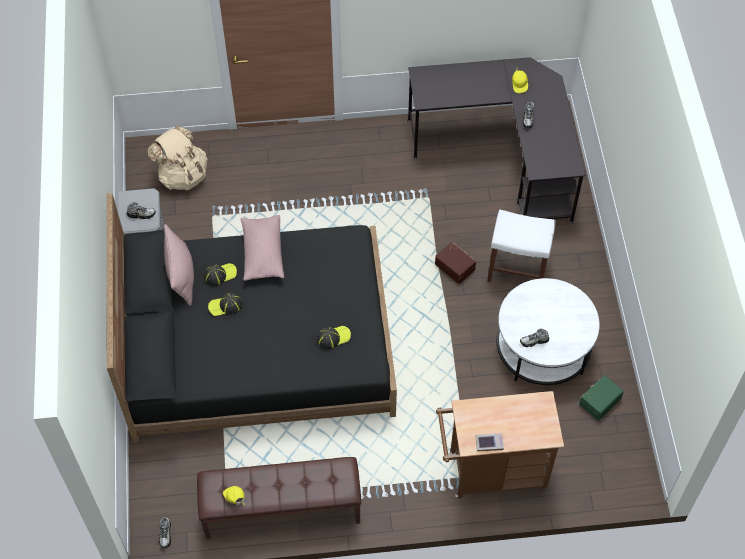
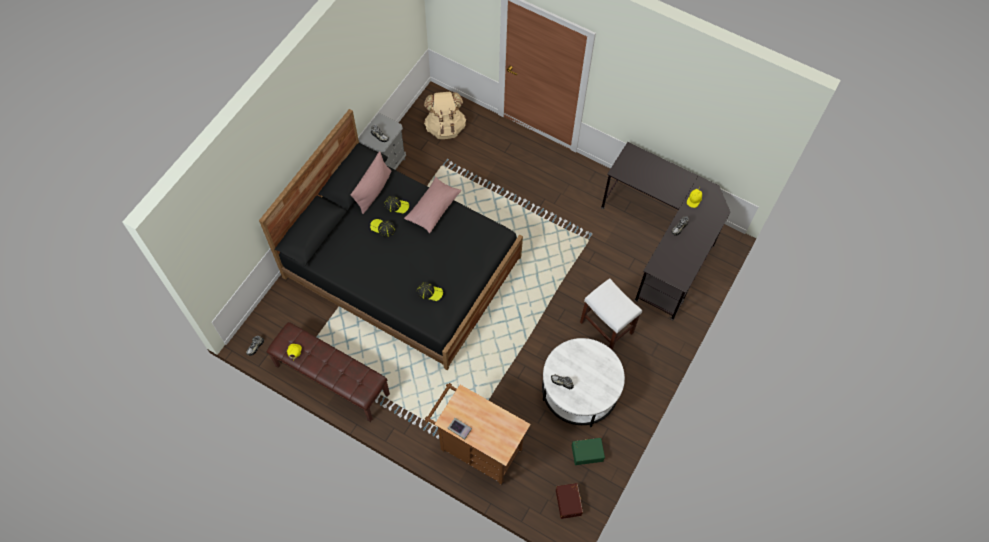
camera: 35 degrees right, 5 degrees up
(455, 266) = (567, 297): brown storage box -> brown storage box (569, 502)

